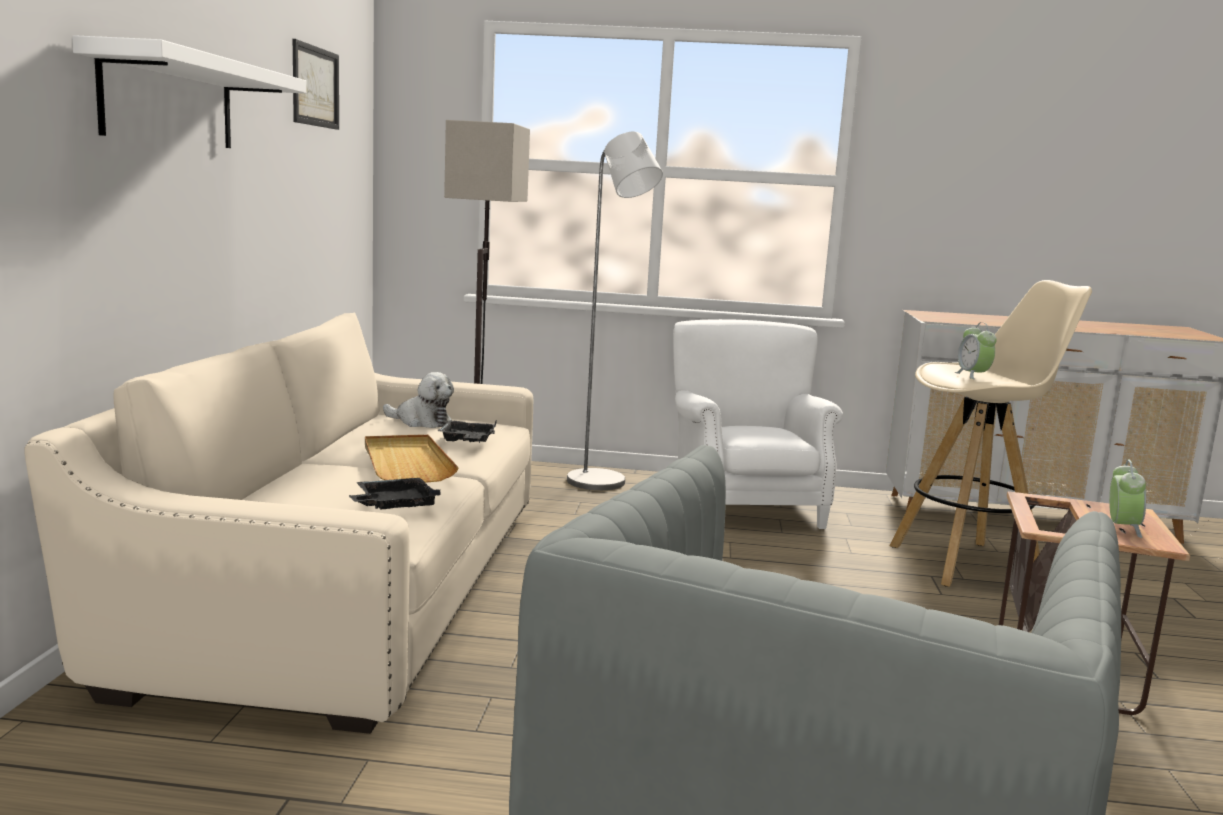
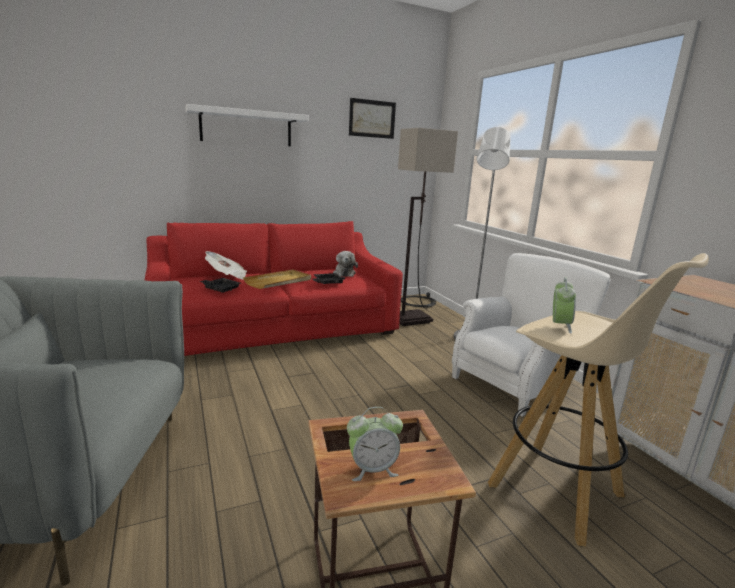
camera: 60 degrees right, 5 degrees up
(295, 487) = (227, 276): none -> newspaper
(349, 584) = (276, 327): beige sofa -> red sofa
(973, 376) = (559, 326): alarm clock -> alarm clock turned 150 degrees clockwise

